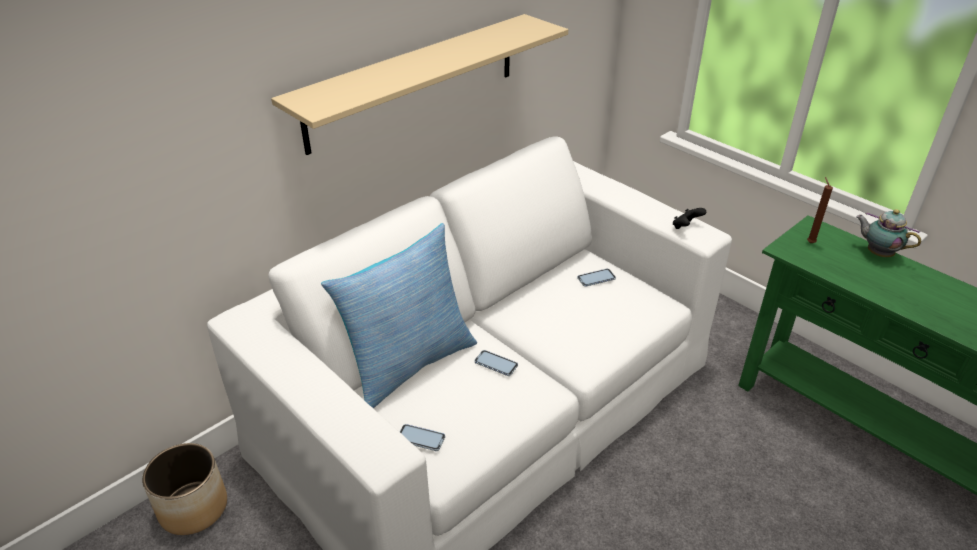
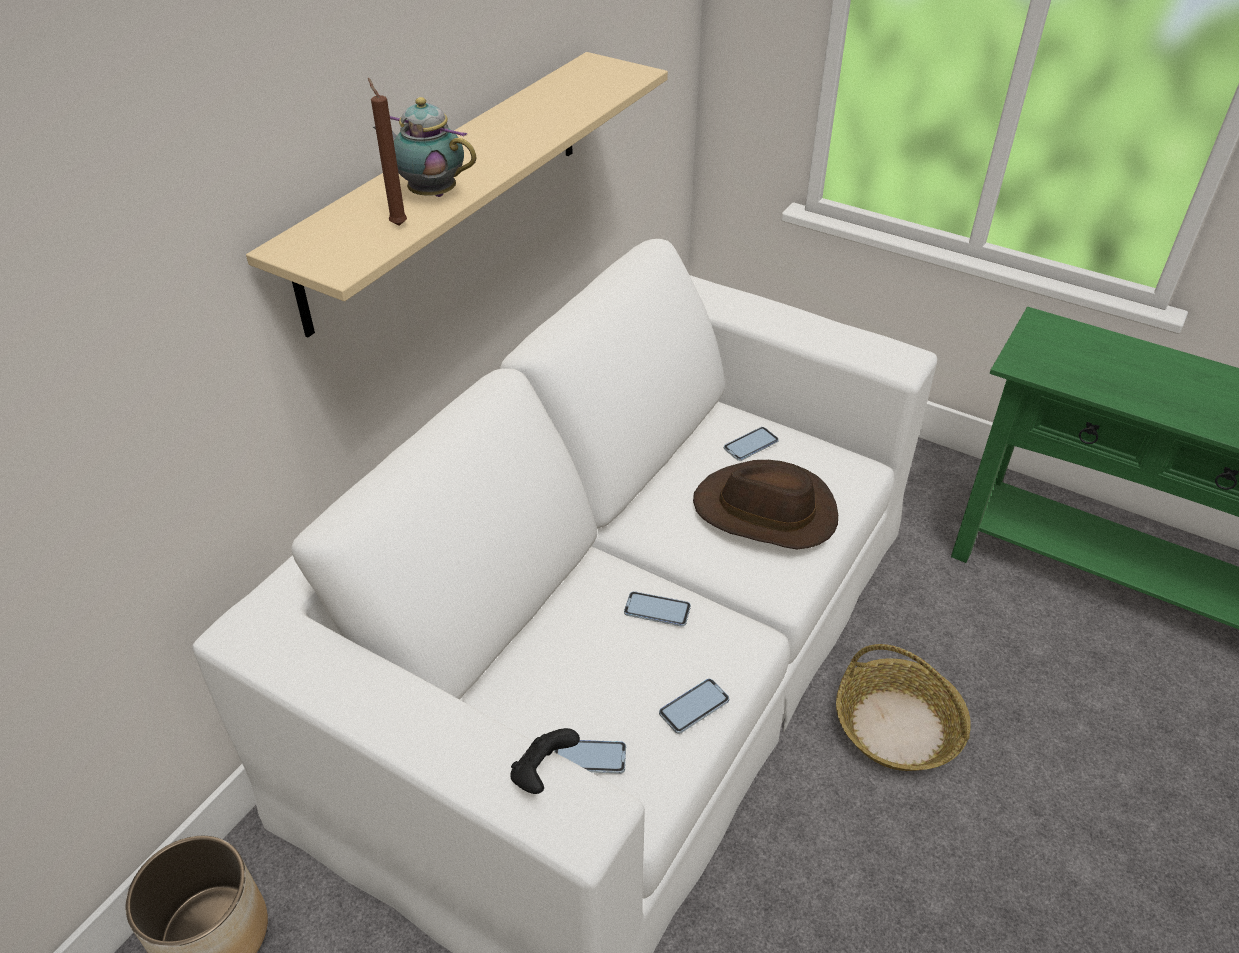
camera: 15 degrees left, 5 degrees up
(408, 364) = (525, 638): pillow -> none
(497, 423) = (694, 707): none -> phone
(589, 319) = (765, 512): none -> brown hat
(660, 485) = (898, 727): none -> basket
(686, 227) = (872, 350): black game controller -> black game controller (542, 773)
(809, 242) = (1047, 348): brown candle -> brown candle (397, 224)
(877, 253) = (1138, 350): teapot -> teapot (430, 193)

